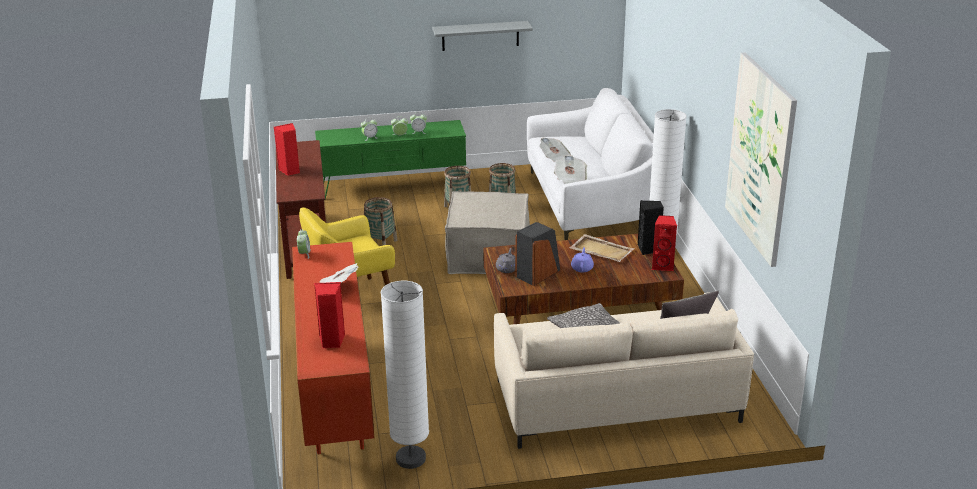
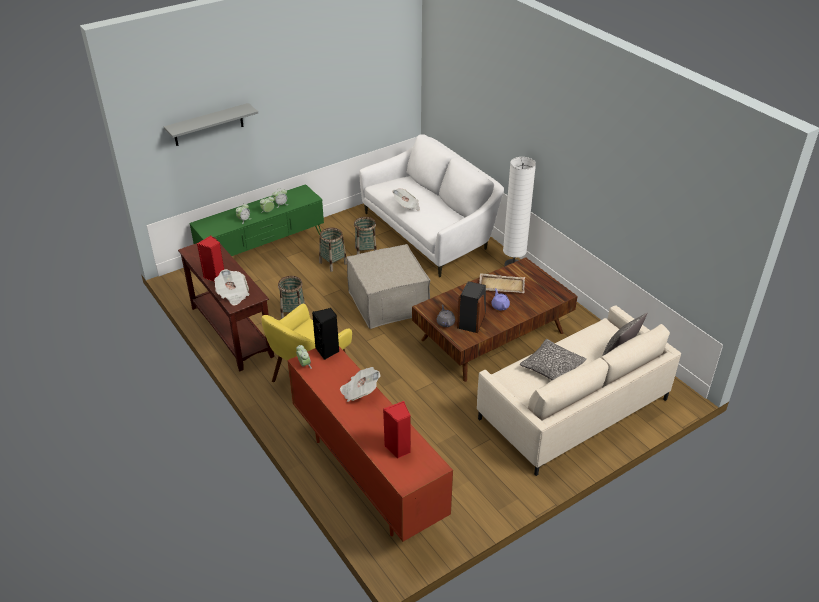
camera: 25 degrees left, 10 degrees up
(411, 459) = (465, 514): white floor lamp -> none
(480, 35) = (315, 111): grey shelf -> grey shelf (208, 125)
(570, 181) = (431, 223): newspaper -> newspaper (233, 294)
(649, 249) = (534, 275): black speaker -> black speaker (328, 351)
(663, 266) = (554, 287): red speaker -> none
(760, 158) = (649, 200): picture -> none

